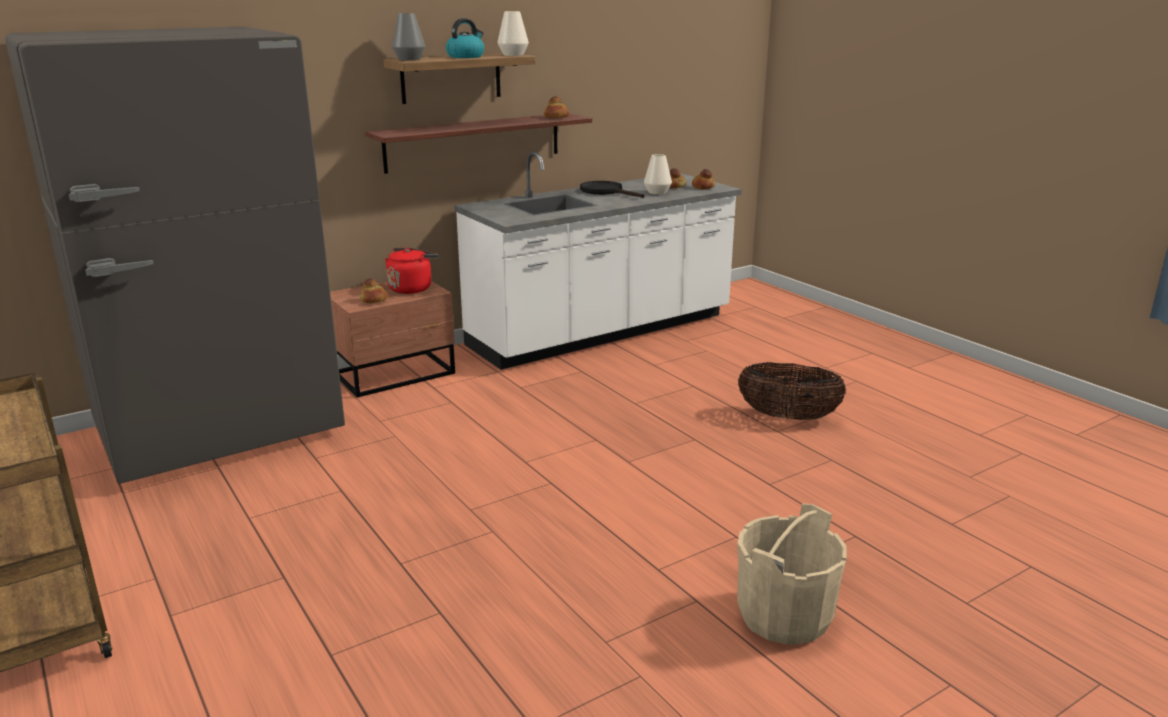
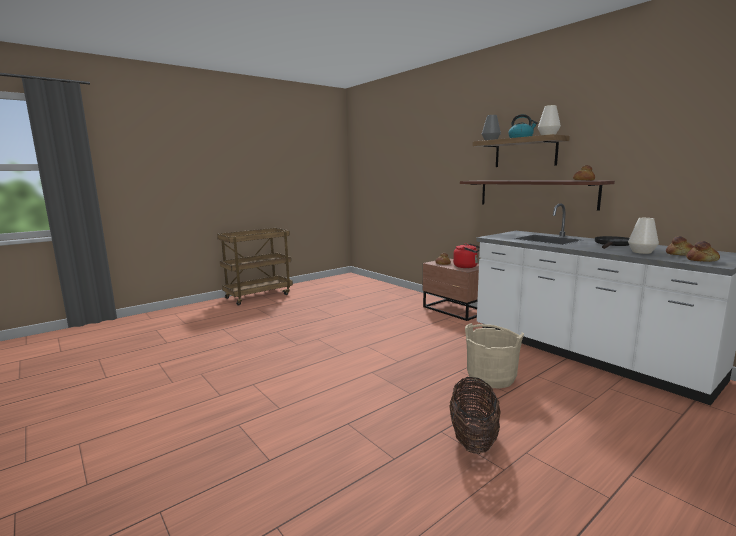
camera: 85 degrees right, 10 degrees down
(220, 432) = (379, 293): grey fridge -> none
(784, 616) = (191, 422): beige bucket -> beige bucket (491, 377)

